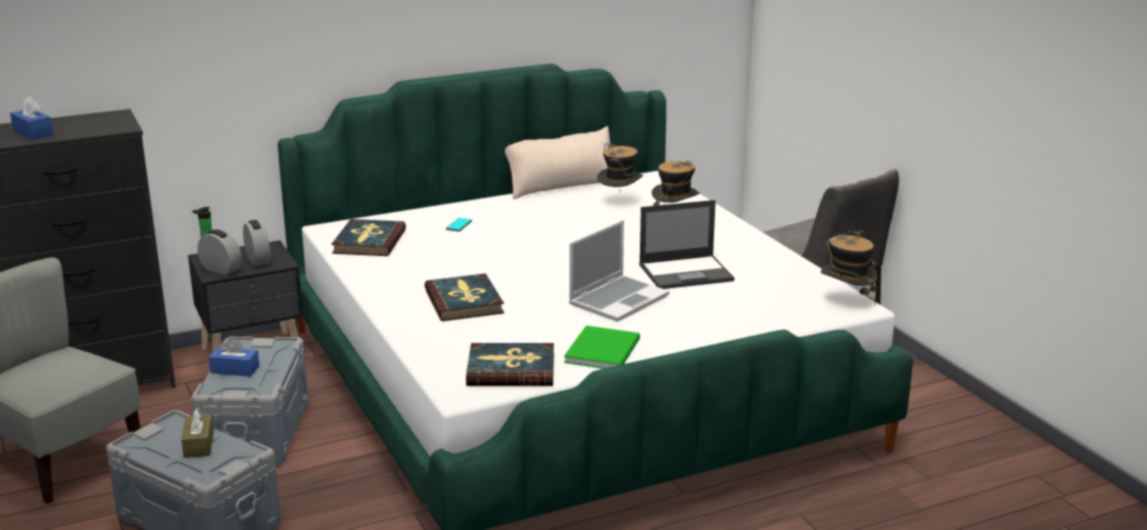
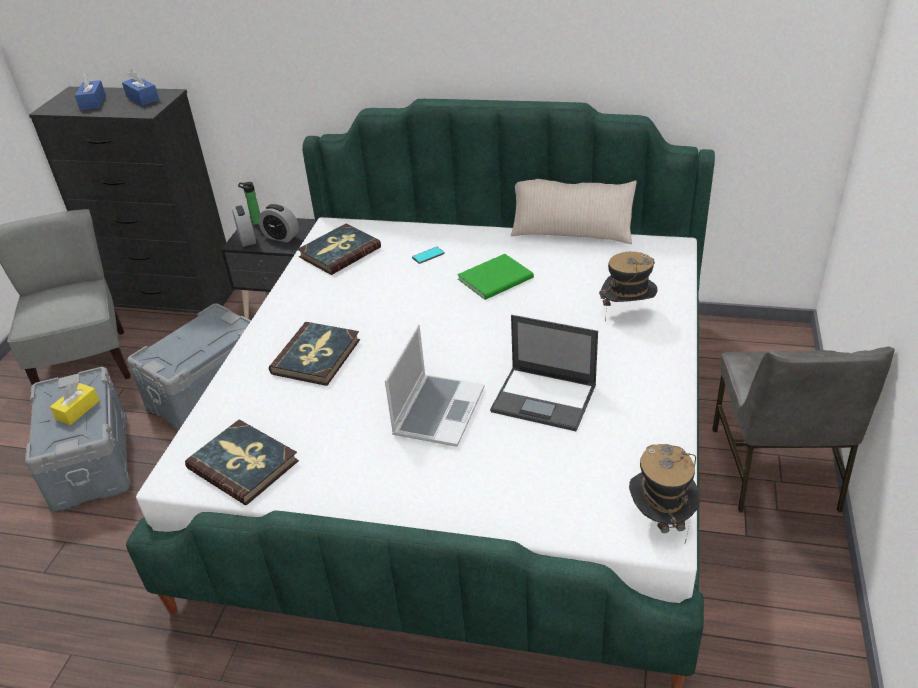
camera: 40 degrees right, 15 degrees up
(198, 444) = (78, 410): brown tissue box -> yellow tissue box
(235, 369) = (183, 340): blue tissue box -> blue tissue box (142, 98)
(258, 260) = (281, 237): alarm clock -> alarm clock turned 105 degrees clockwise
(605, 350) = (344, 477): green book -> green book (498, 278)
(618, 300) = (438, 410): laptop -> laptop turned 60 degrees counterclockwise
(619, 201) = (601, 270): hat -> none

